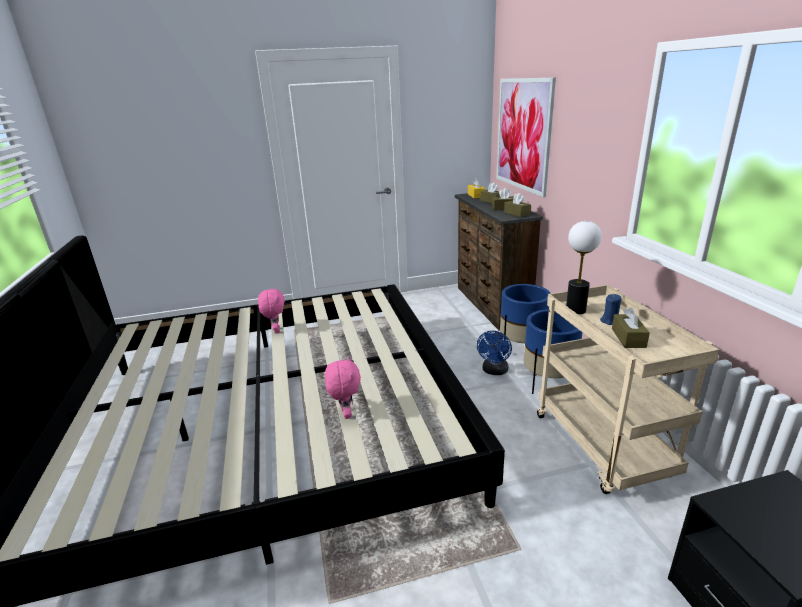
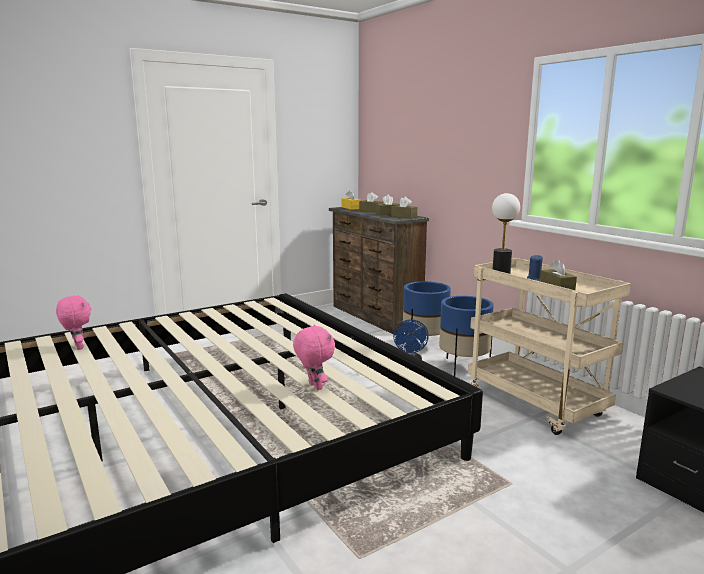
camera: 20 degrees left, 10 degrees down
(276, 330) = (181, 336): pink plush toy -> pink plush toy (78, 347)
(523, 134) = (398, 146): picture -> none

